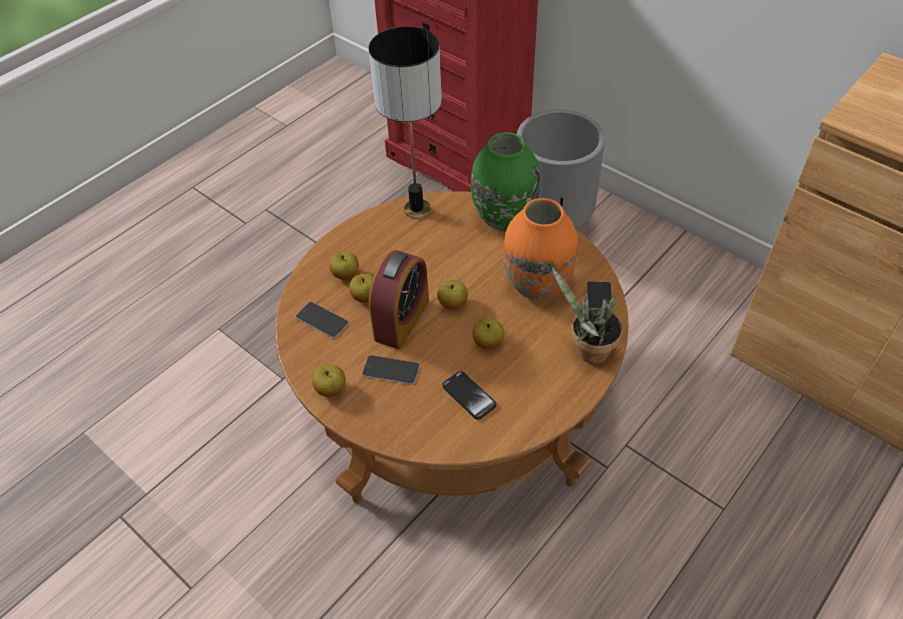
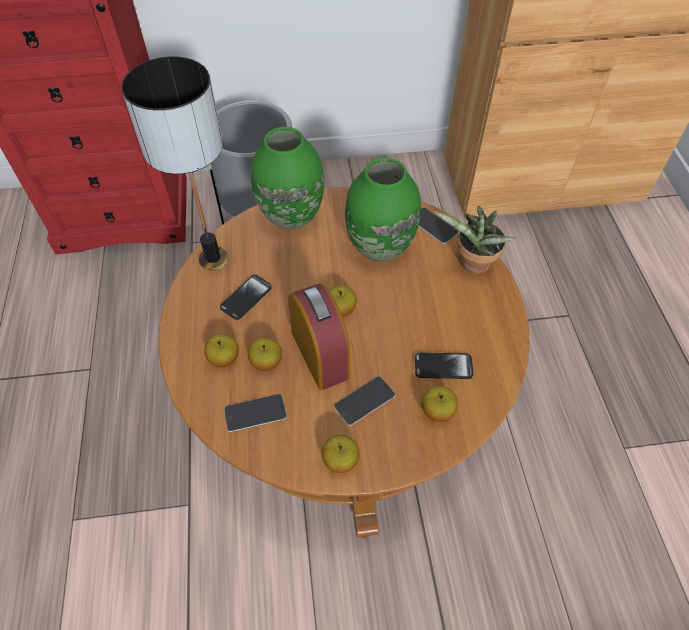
camera: 50 degrees left, 5 degrees up
(405, 249) = (246, 298): none -> phone
(488, 342) = (403, 316): apple -> apple (437, 411)
(536, 285) = (379, 247): orange vase -> green vase

